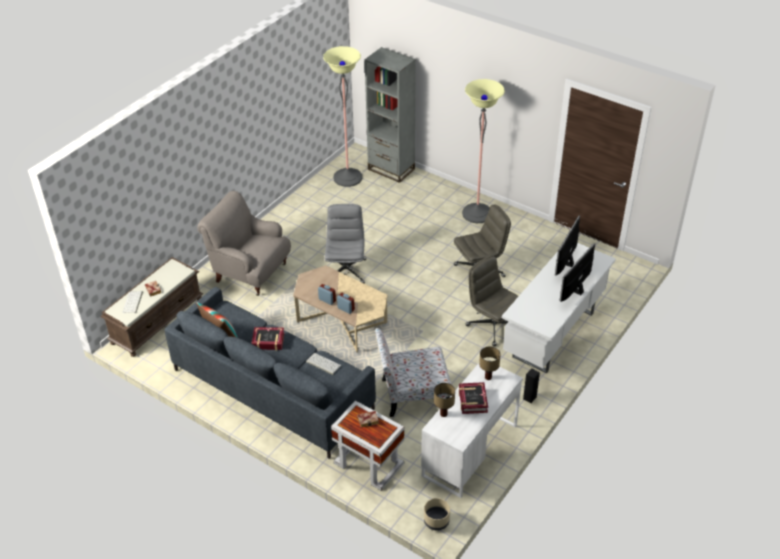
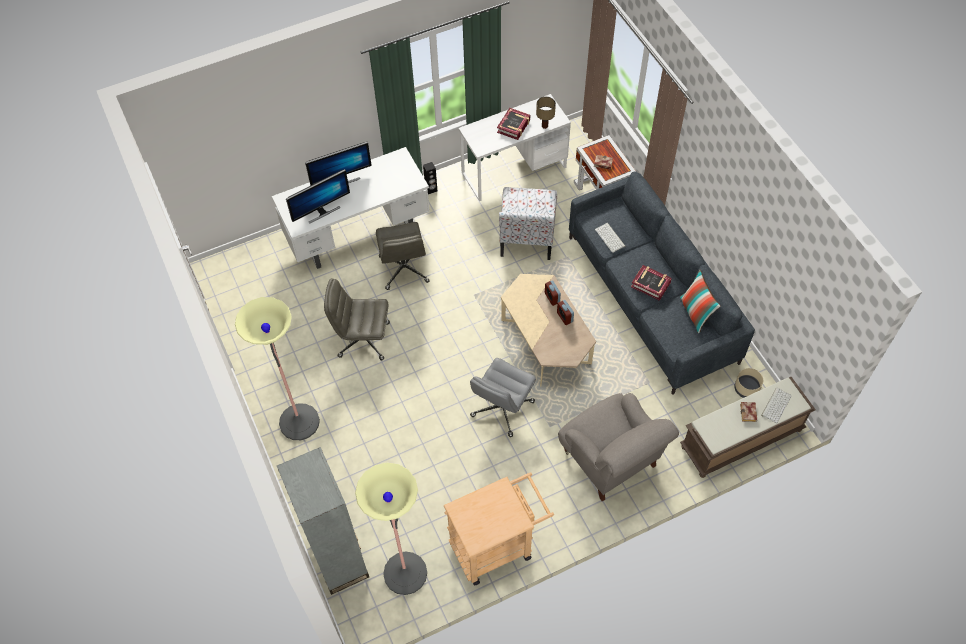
camera: 150 degrees left, 15 degrees up
(301, 207) = (497, 545): none -> beige cart
(412, 394) = (527, 236): chair -> chair turned 75 degrees clockwise
(436, 521) = (576, 133): beige planter -> beige planter (746, 389)
(488, 377) = (485, 139): table lamp -> none

